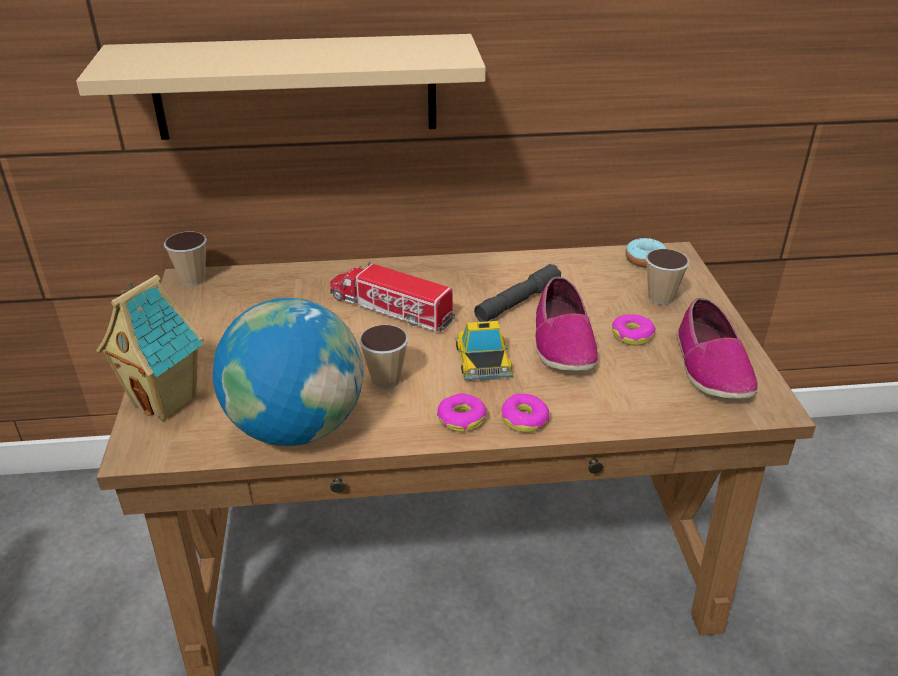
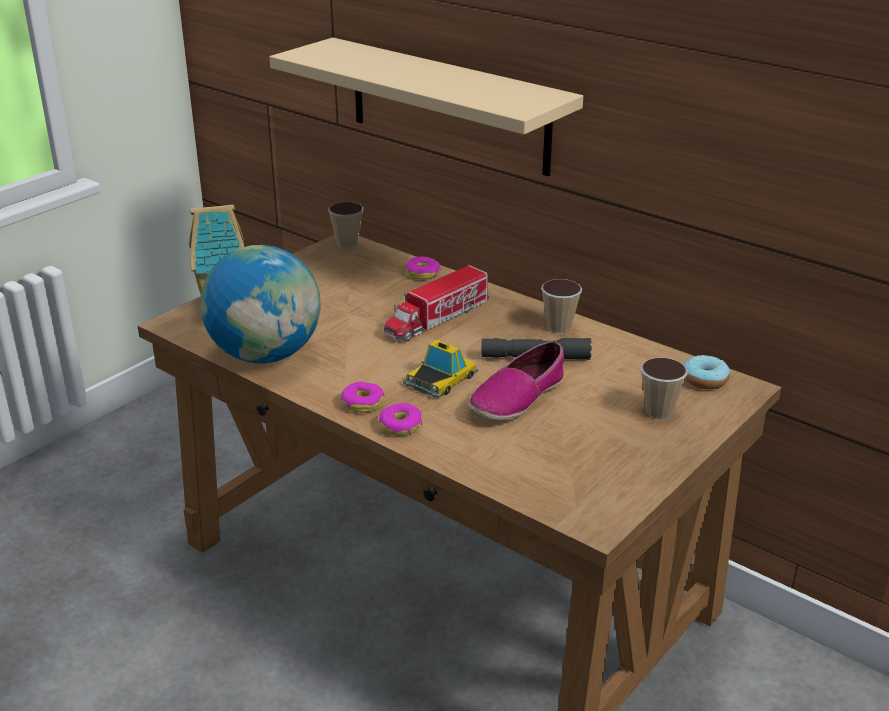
camera: 45 degrees right, 5 degrees down
(386, 380) = (357, 358): cup -> cup (559, 327)
(390, 309) = (437, 318): toy truck -> toy truck turned 120 degrees counterclockwise
(632, 335) = (581, 422): donut -> donut (422, 273)
(710, 366) = (601, 473): shoe -> none

